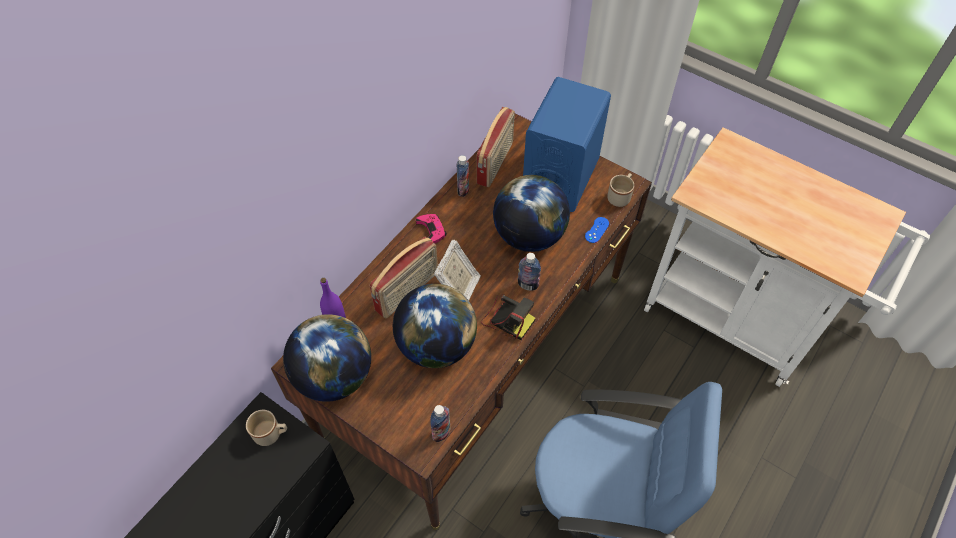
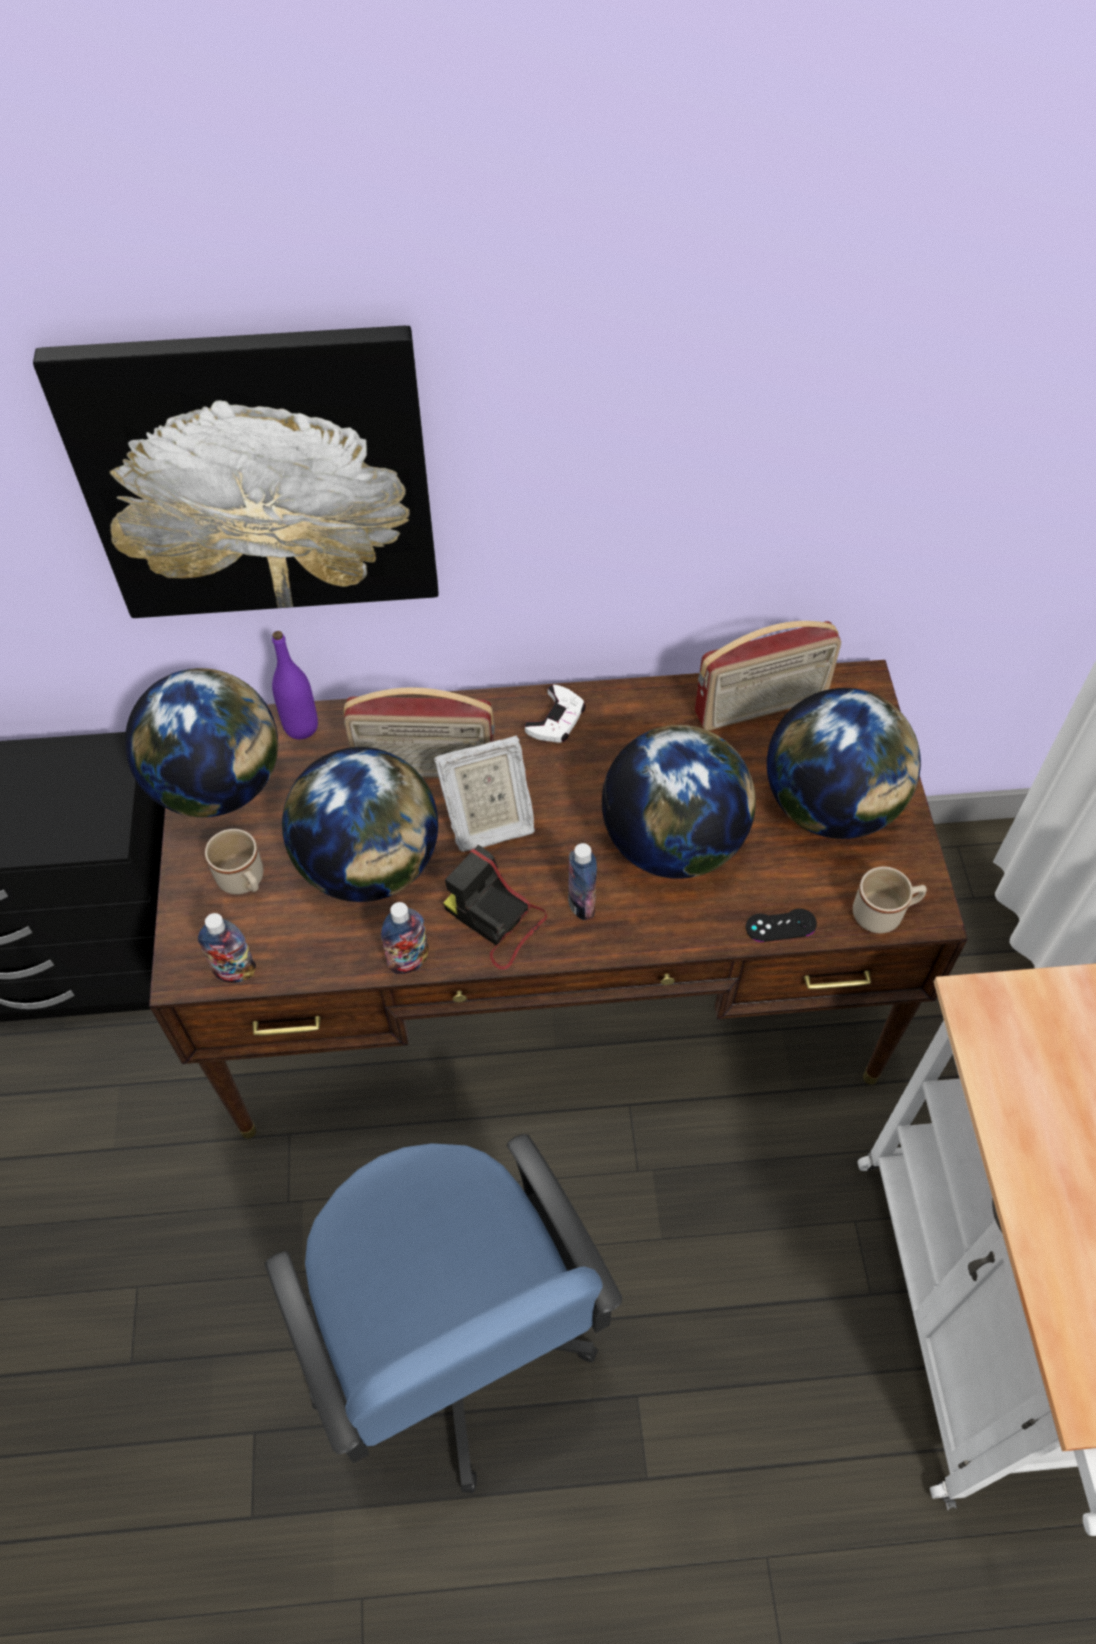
camera: 50 degrees right, 0 degrees up
(271, 434) = (89, 787): beige mug -> beige mug (244, 881)
(285, 206) = (258, 476): none -> picture
(431, 230) = (556, 719): pink game controller -> white game controller
(463, 190) = (667, 704): bottle -> bottle (409, 961)
(507, 319) = (495, 920): camera -> camera turned 135 degrees clockwise
(560, 177) = (830, 806): blue speaker -> globe
(597, 230) = (781, 925): blue game controller -> black game controller

